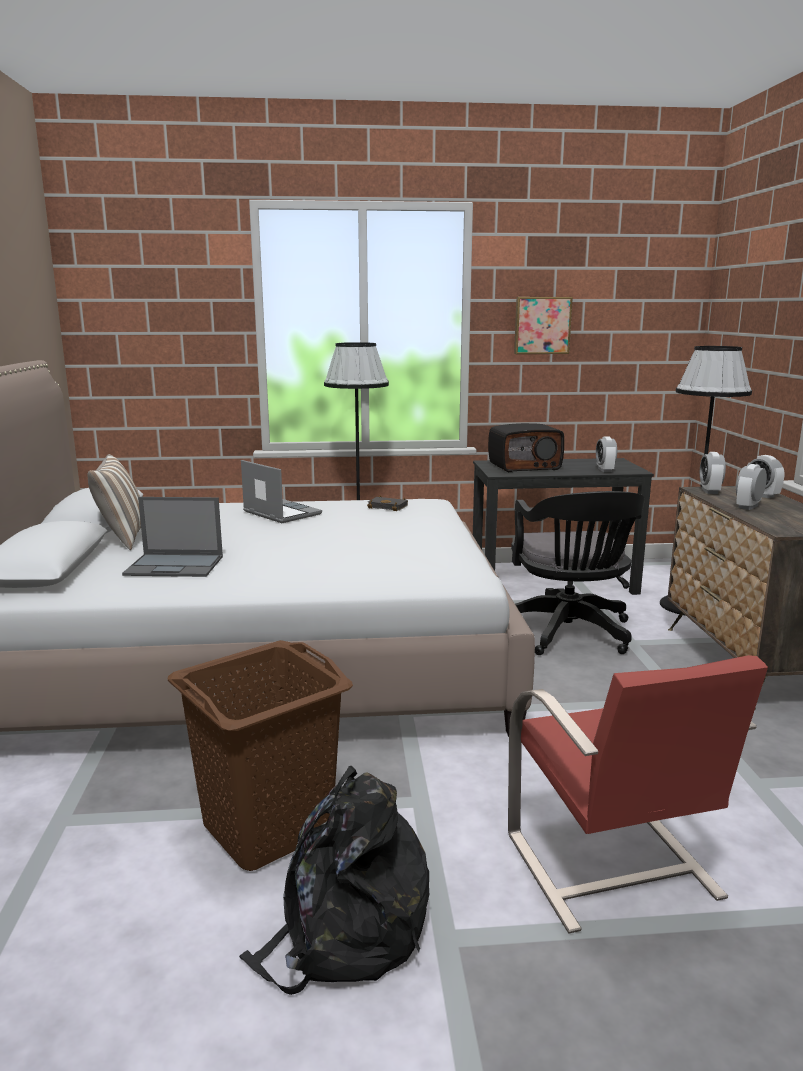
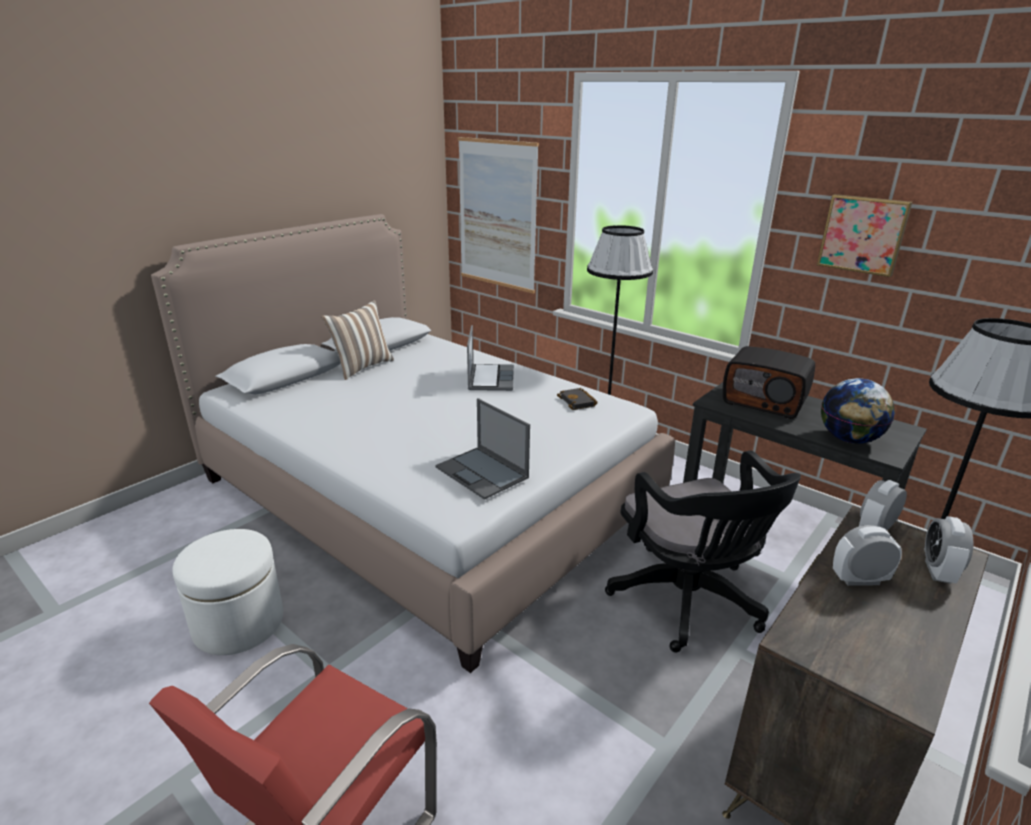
camera: 45 degrees right, 10 degrees up
(153, 359) = (497, 215): none -> picture
(176, 566) = (333, 405): laptop -> laptop (483, 473)
(266, 827) = (238, 623): brown laundry basket -> white ottoman
(345, 932) = (156, 726): black backpack -> none
(569, 634) = (689, 602): black office chair -> black office chair turned 60 degrees counterclockwise
(605, 470) = (848, 439): alarm clock -> globe

